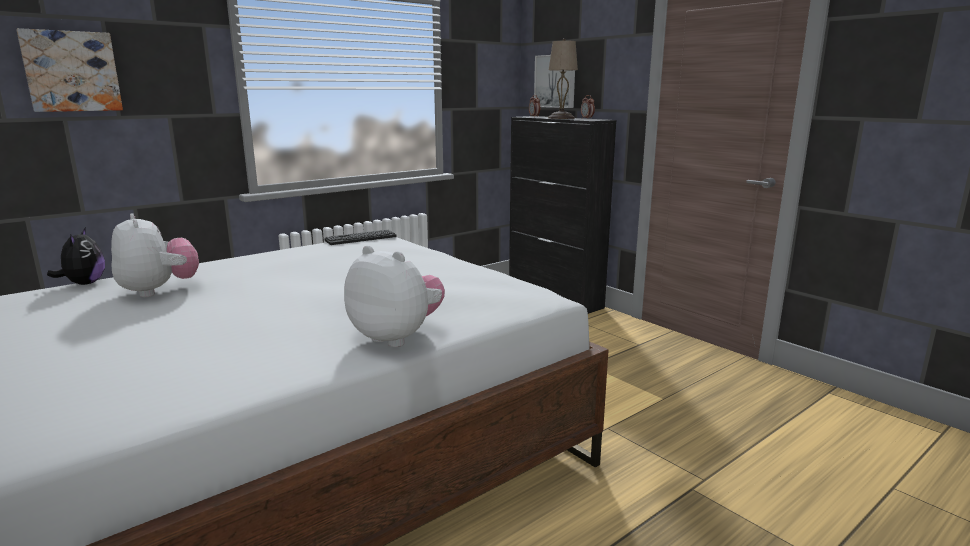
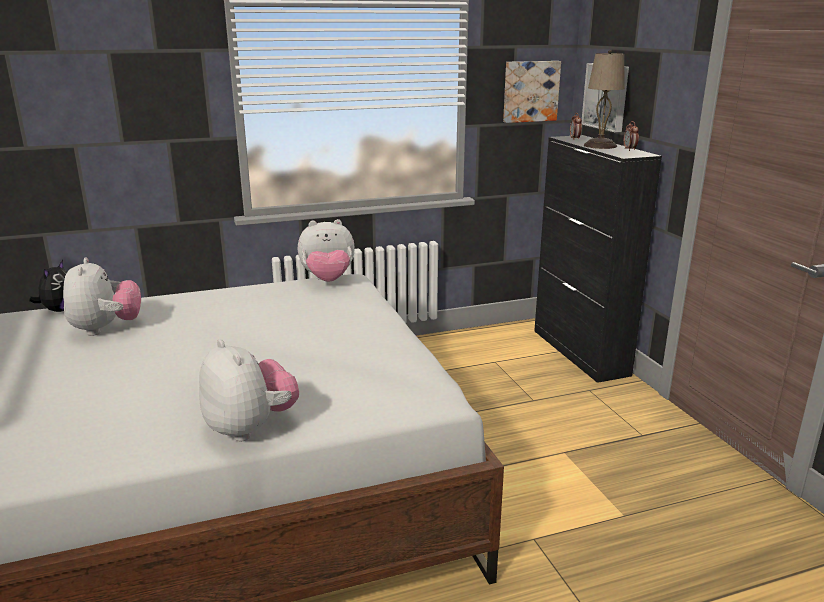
camera: 20 degrees right, 5 degrees up
(71, 71) = (80, 102): picture -> picture (530, 91)
(361, 238) = (328, 280): keyboard -> plush toy

